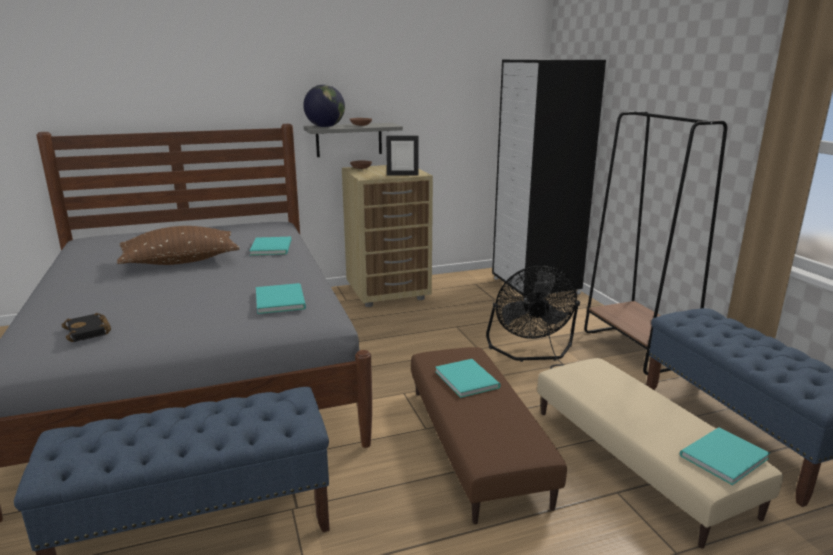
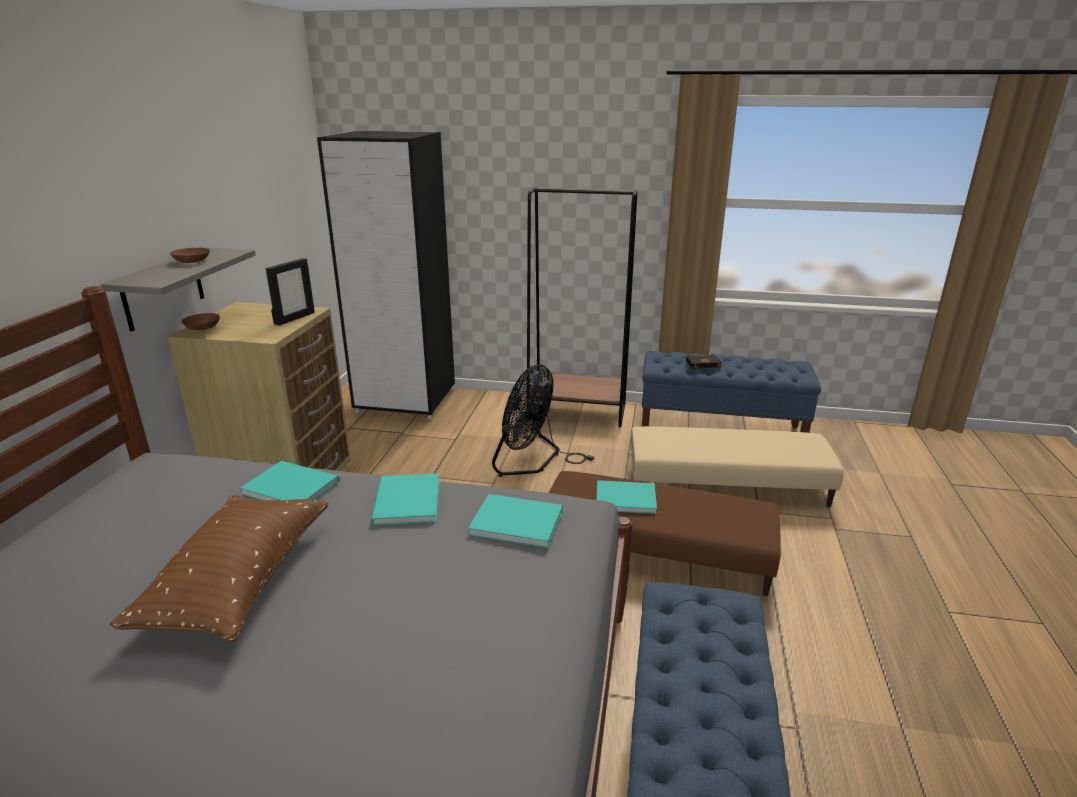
camera: 60 degrees left, 5 degrees up
(89, 331) = (477, 725): black book -> black book (703, 364)
(325, 127) = (157, 277): globe -> none
(720, 457) = (802, 443): turquoise book -> turquoise book (404, 503)

